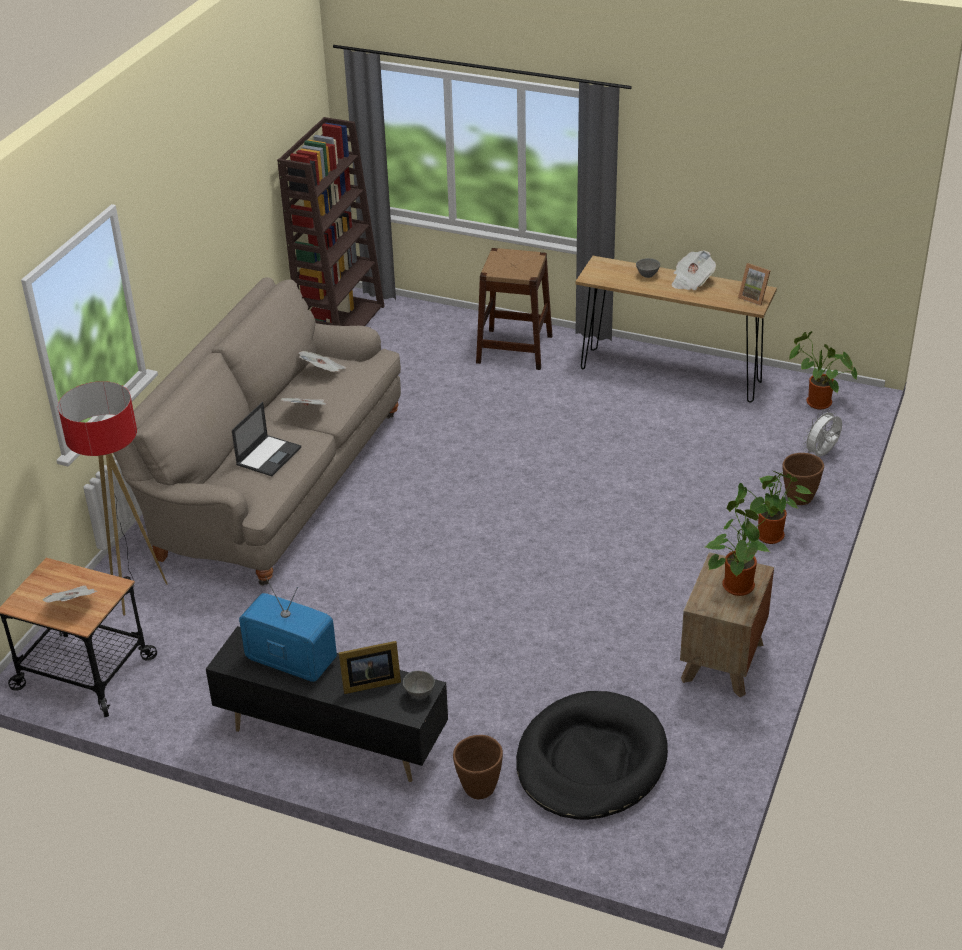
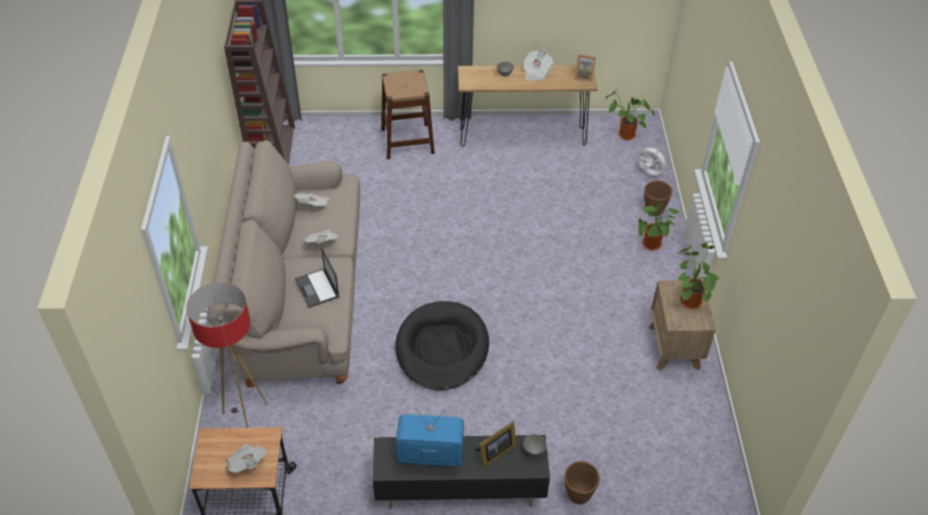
camera: 25 degrees left, 10 degrees up
(269, 455) = (317, 288): laptop -> laptop turned 150 degrees clockwise
(591, 761) = (636, 449): black dog bed -> black dog bed (442, 348)
(821, 454) = (649, 173): white fan -> white fan turned 105 degrees clockwise

